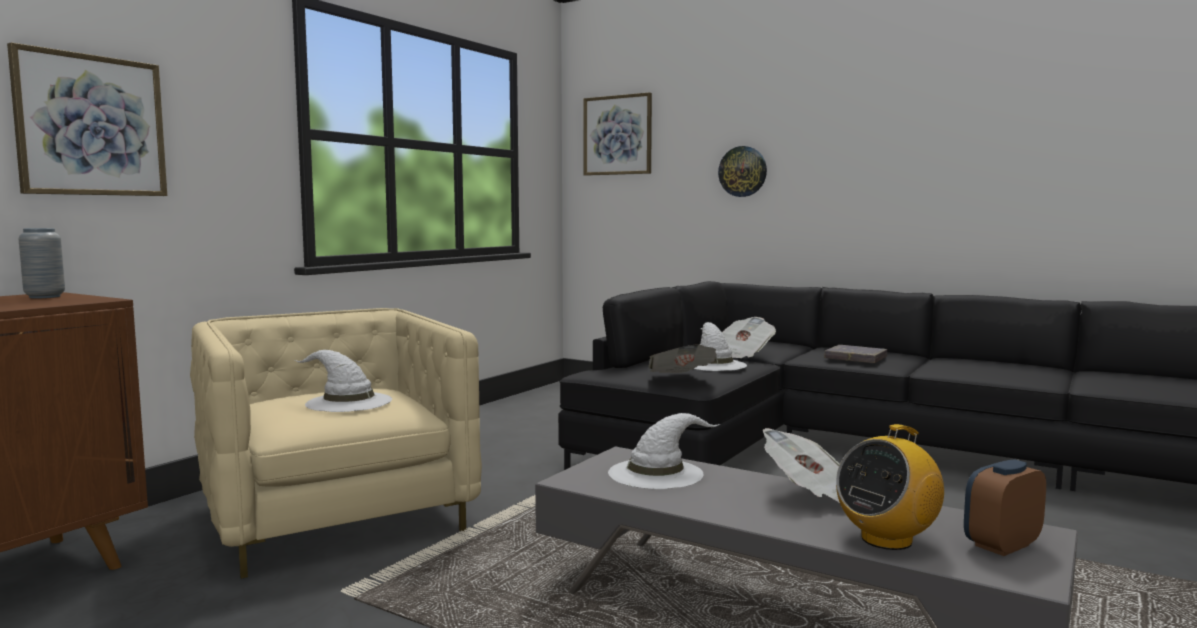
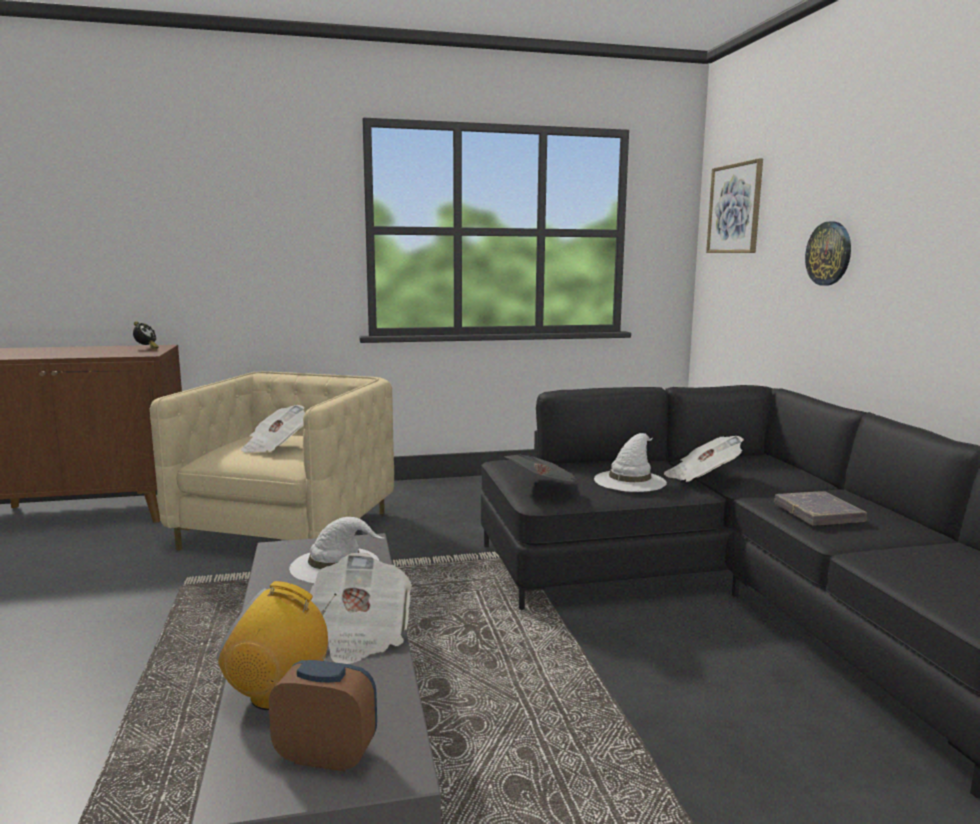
camera: 45 degrees right, 5 degrees up
(45, 297) = (146, 348): grey vase -> alarm clock
(91, 125) = (201, 236): picture -> none
(347, 402) = (275, 446): white hat -> newspaper

